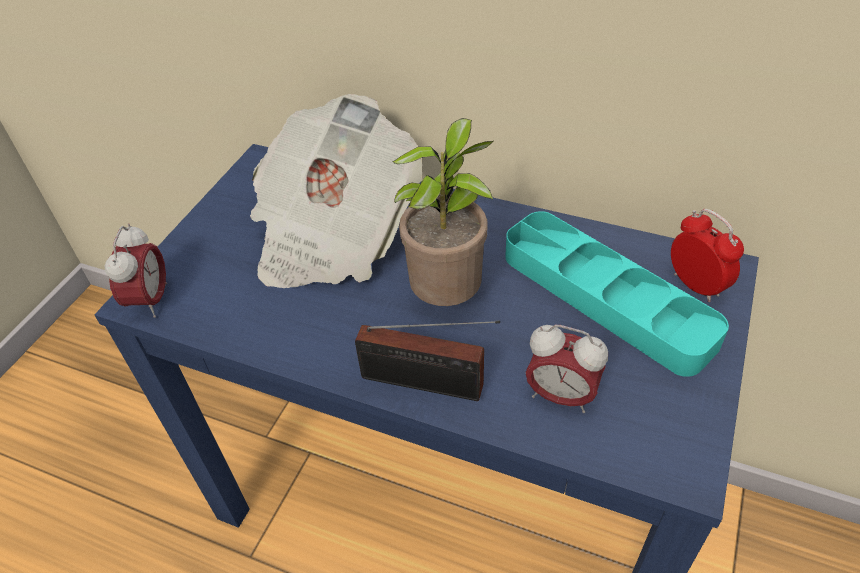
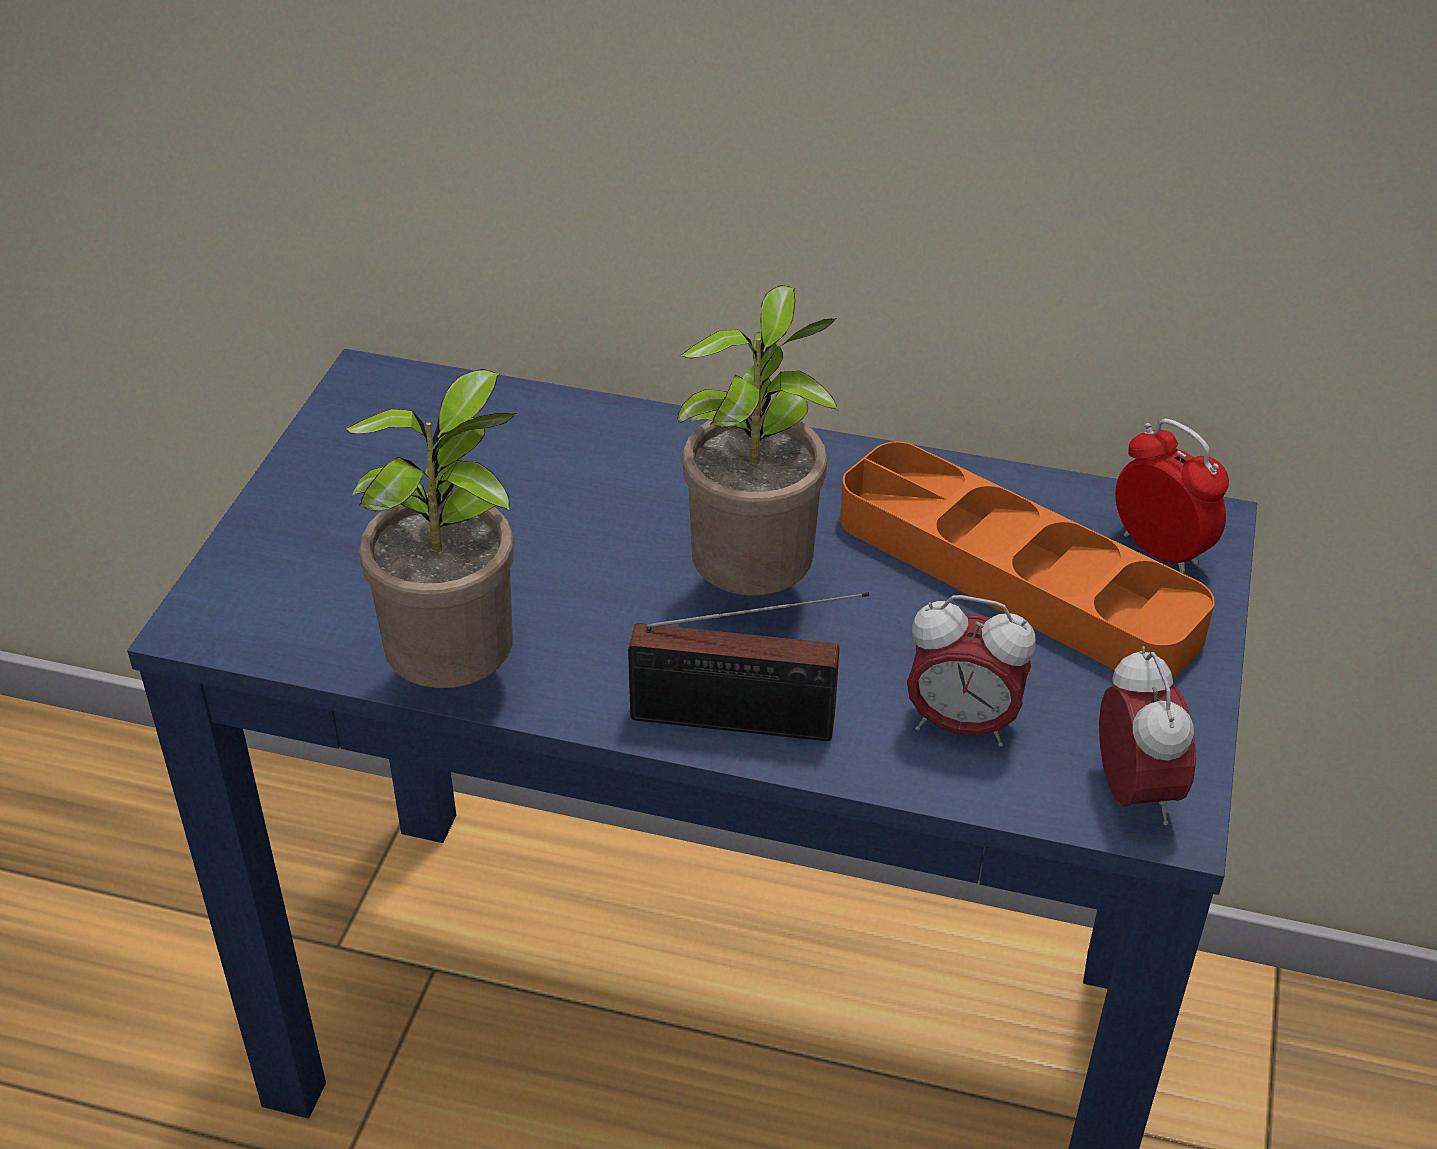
camera: 10 degrees left, 5 degrees down
(151, 300) = (226, 622): alarm clock -> alarm clock (1134, 793)
(270, 344) = (461, 678): none -> potted plant
(333, 232) = (531, 495): newspaper -> none
(605, 297) = (1016, 576): turquoise tray -> orange tray

